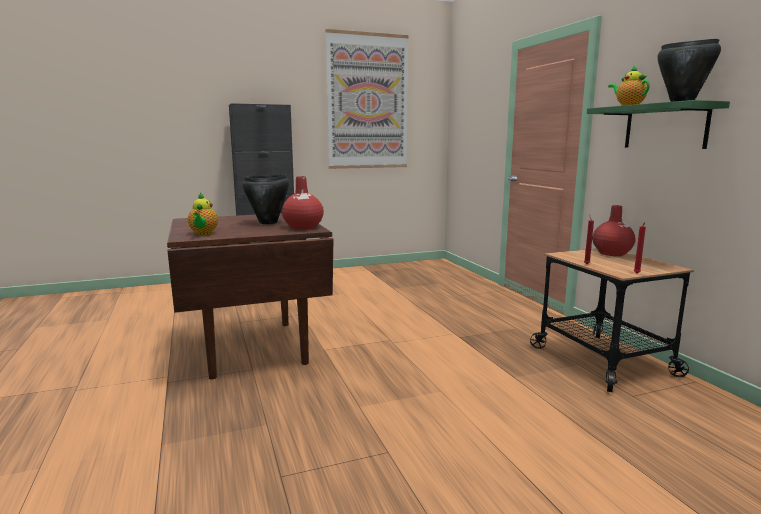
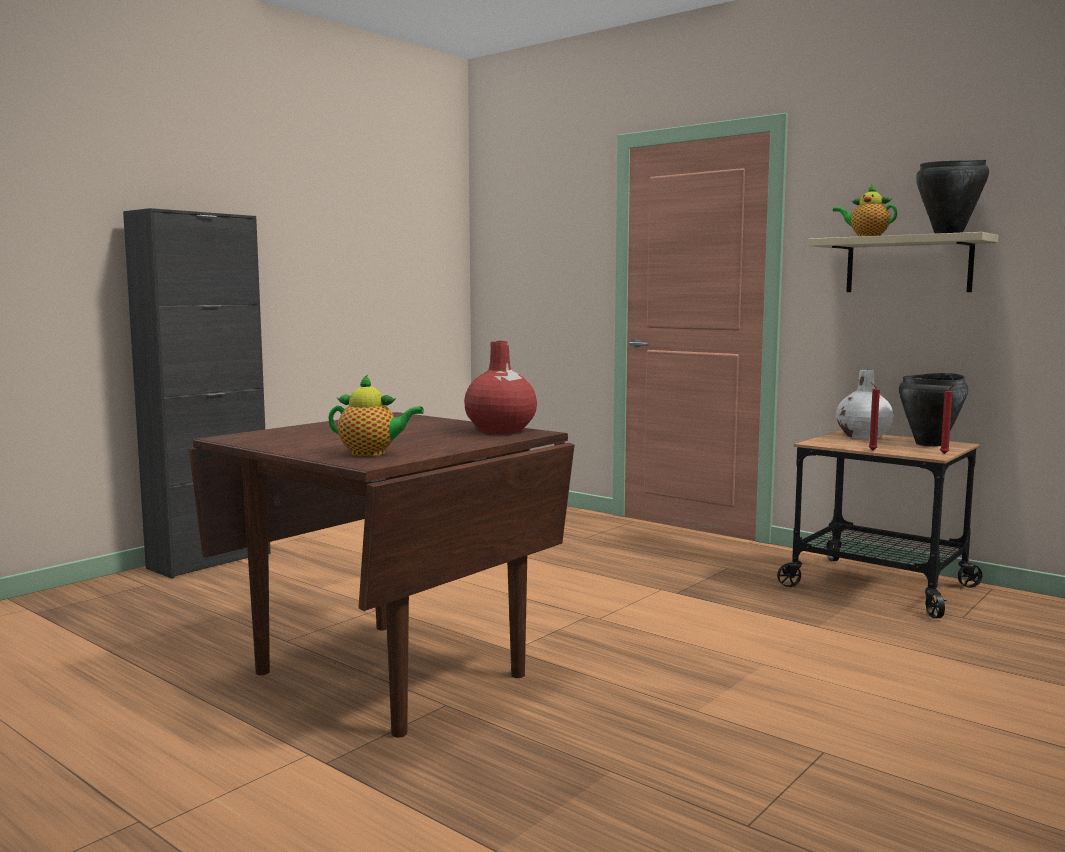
camera: 30 degrees left, 5 degrees down
(203, 233) = (372, 453): teapot -> teapot turned 45 degrees counterclockwise
(268, 222) = (413, 429): black cooking pot -> black cooking pot (930, 444)
(368, 102) = (357, 216): picture -> none
(611, 253) = (863, 436): red vase -> white vase
(665, 127) = (908, 265): green shelf -> beige shelf

